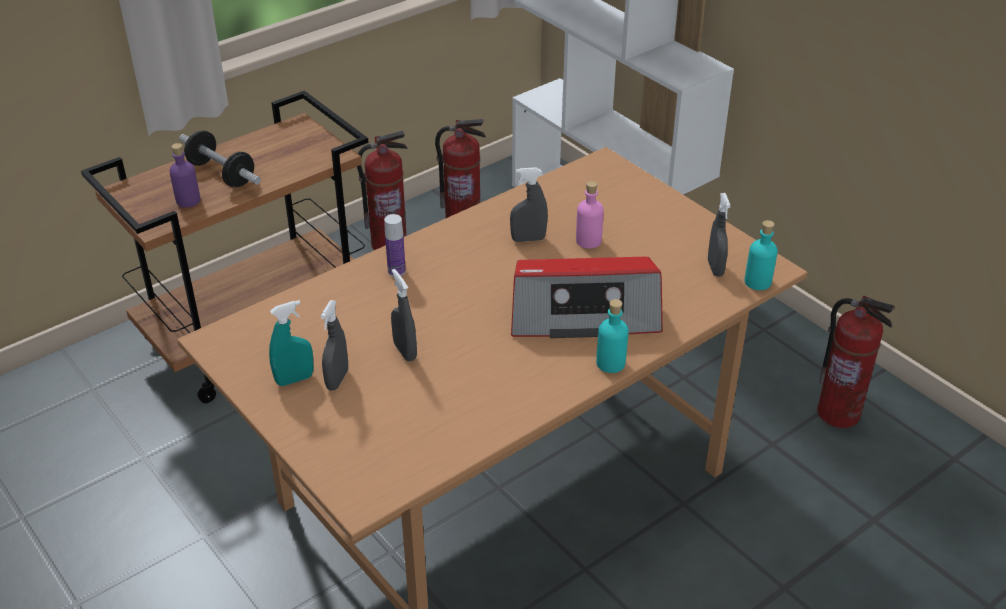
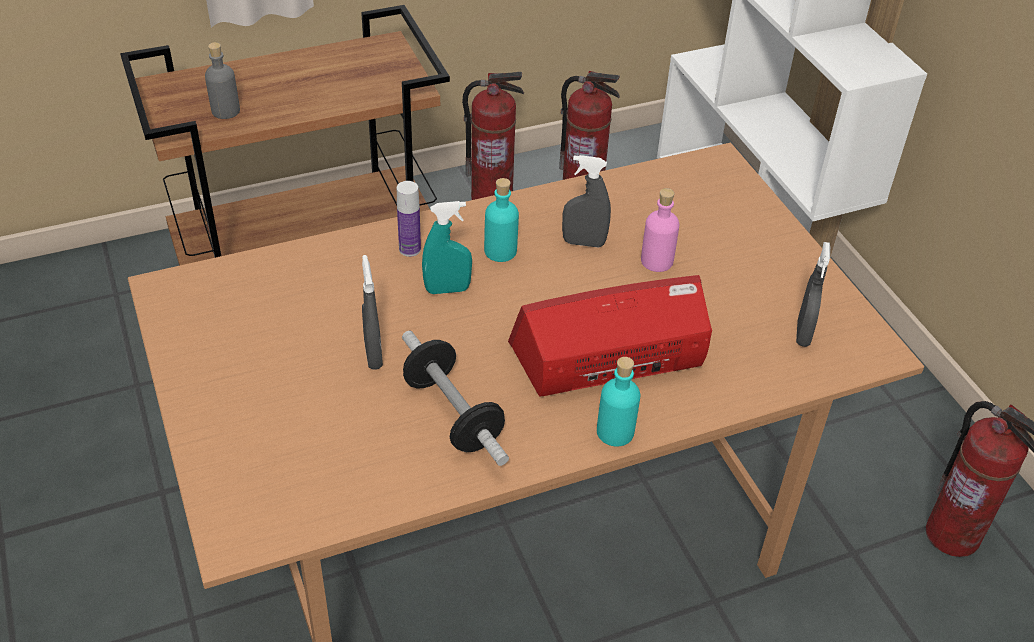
camera: 15 degrees right, 5 degrees up
(188, 200) = (225, 111): purple bottle -> grey bottle
(221, 174) = (276, 86): dumbbell -> dumbbell (453, 414)
(294, 379) = (231, 360): turquoise spray bottle -> turquoise spray bottle (447, 289)
(337, 380) = (279, 372): grey spray bottle -> none
(584, 313) = (610, 356): radio -> radio turned 150 degrees clockwise
(757, 282) = (851, 365): turquoise bottle -> turquoise bottle (500, 251)

